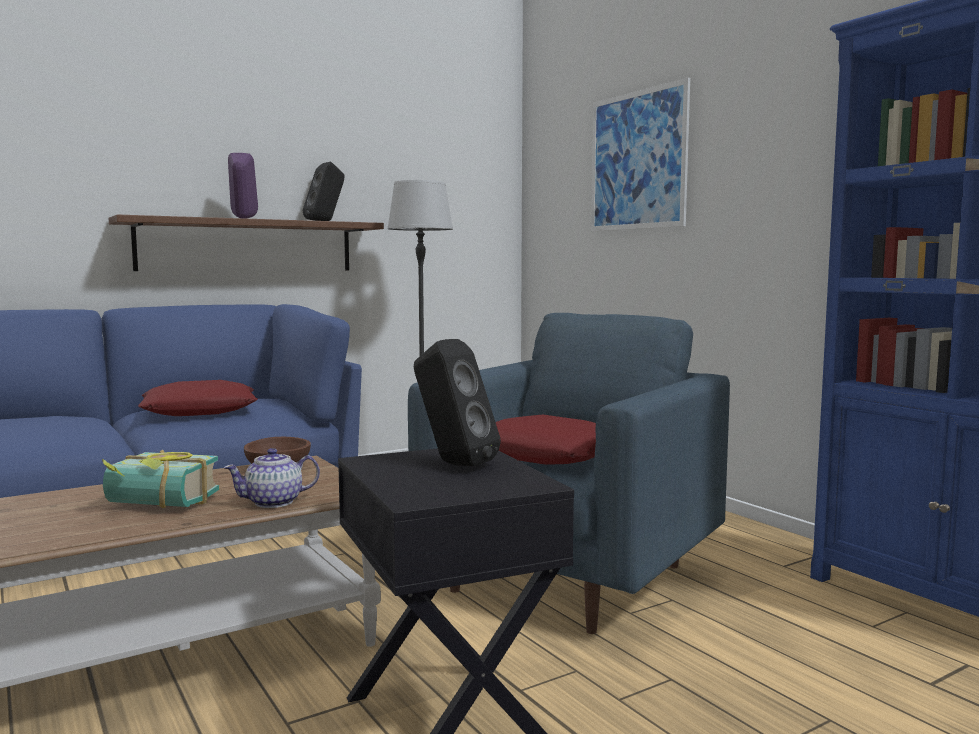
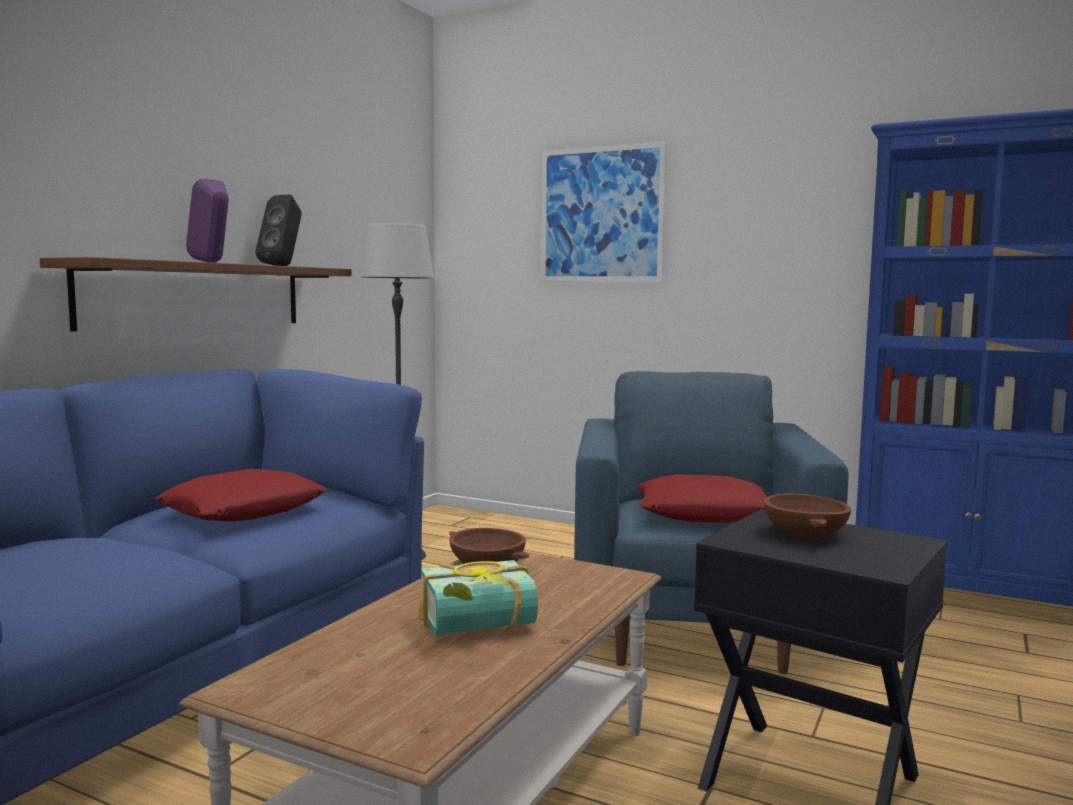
camera: 30 degrees left, 0 degrees up
(274, 502) = (587, 601): teapot -> none
(453, 464) = (803, 532): black speaker -> brown bowl

